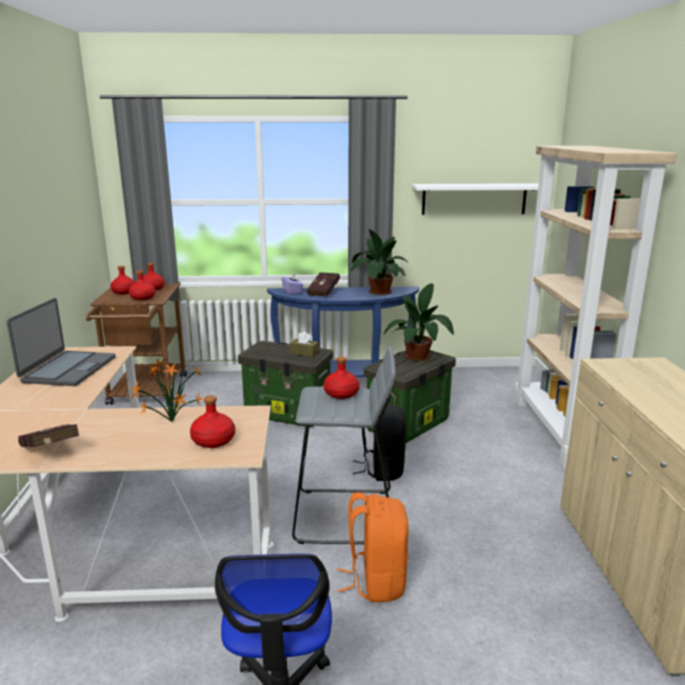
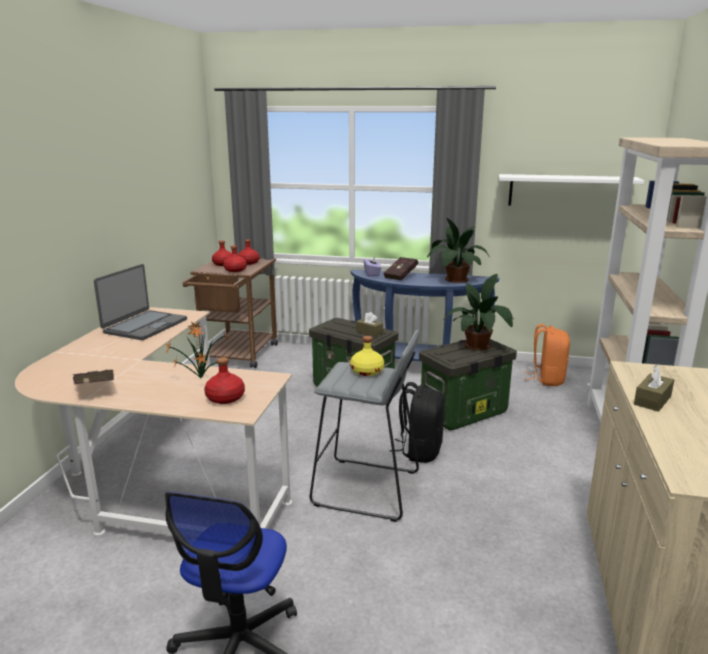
camera: 15 degrees right, 0 degrees up
(341, 393) = (367, 371): red bottle -> yellow bottle
(376, 581) = (370, 551): orange backpack -> orange backpack (547, 379)
(641, 392) = (652, 400): none -> brown tissue box

